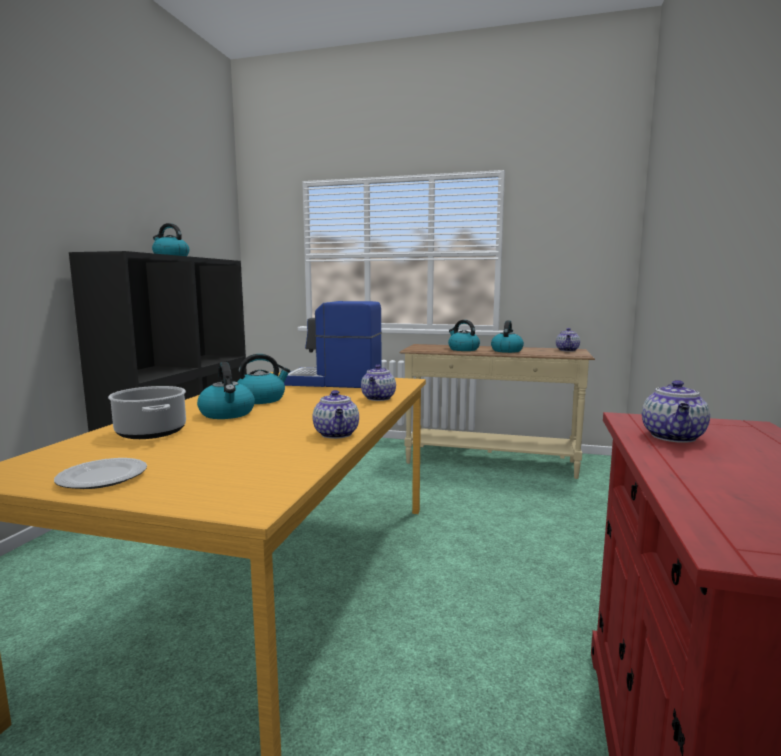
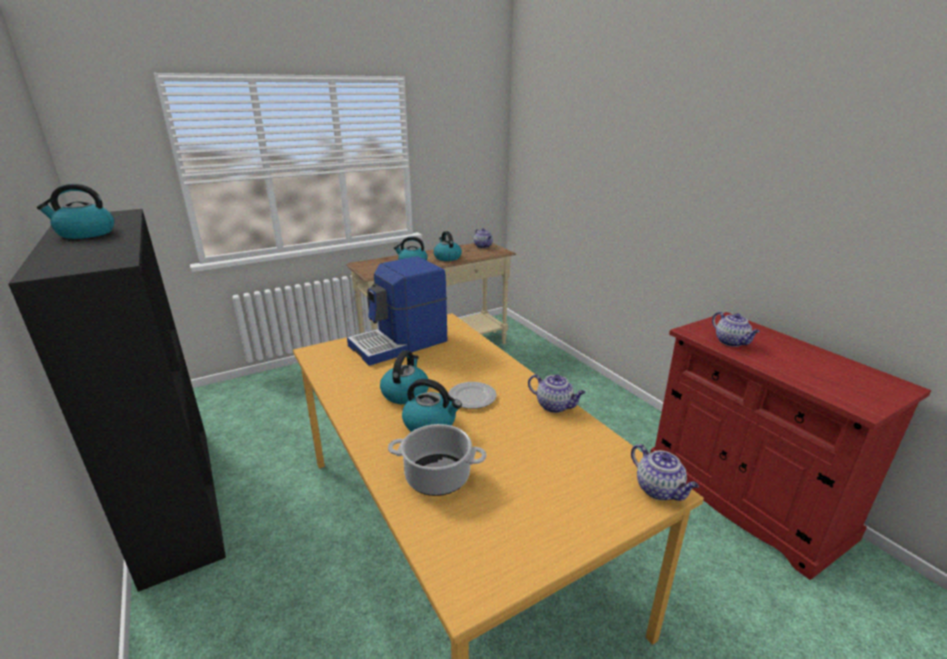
camera: 45 degrees left, 15 degrees up
(103, 477) = (545, 533): plate -> plate (472, 397)
(378, 398) = (482, 353): teapot -> teapot (659, 490)

